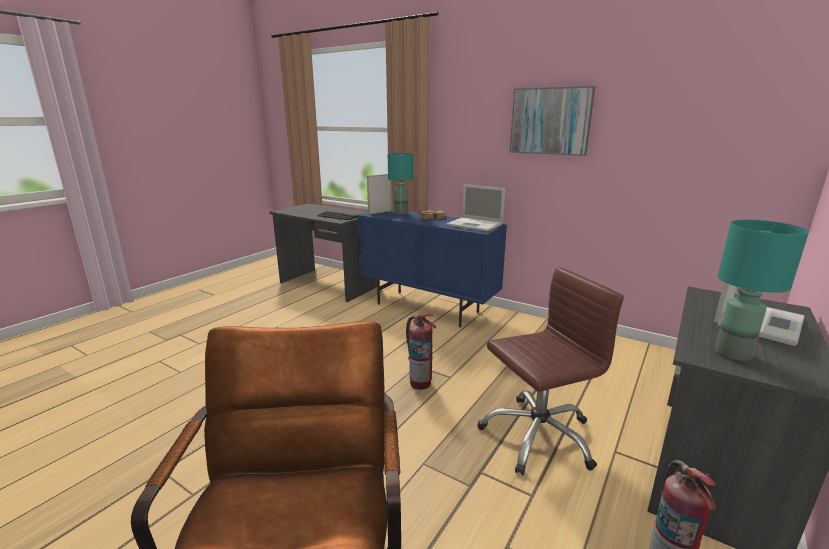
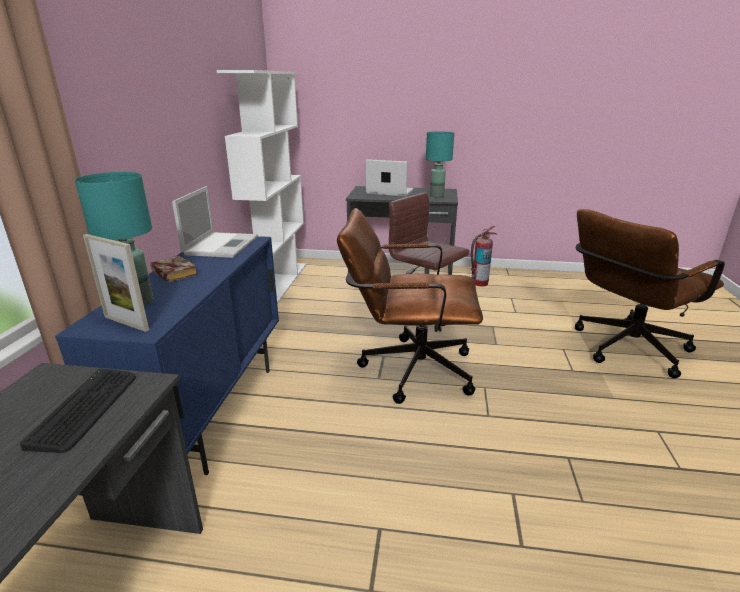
camera: 115 degrees left, 5 degrees up
(420, 383) = (407, 369): fire extinguisher -> brown office chair
(550, 121) = (175, 91): picture -> none
(653, 353) = (278, 282): none -> white bookcase

